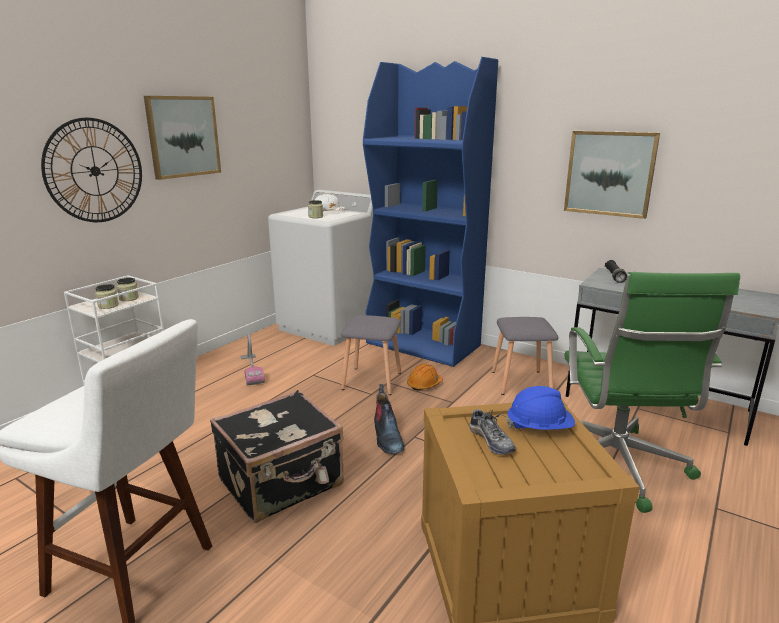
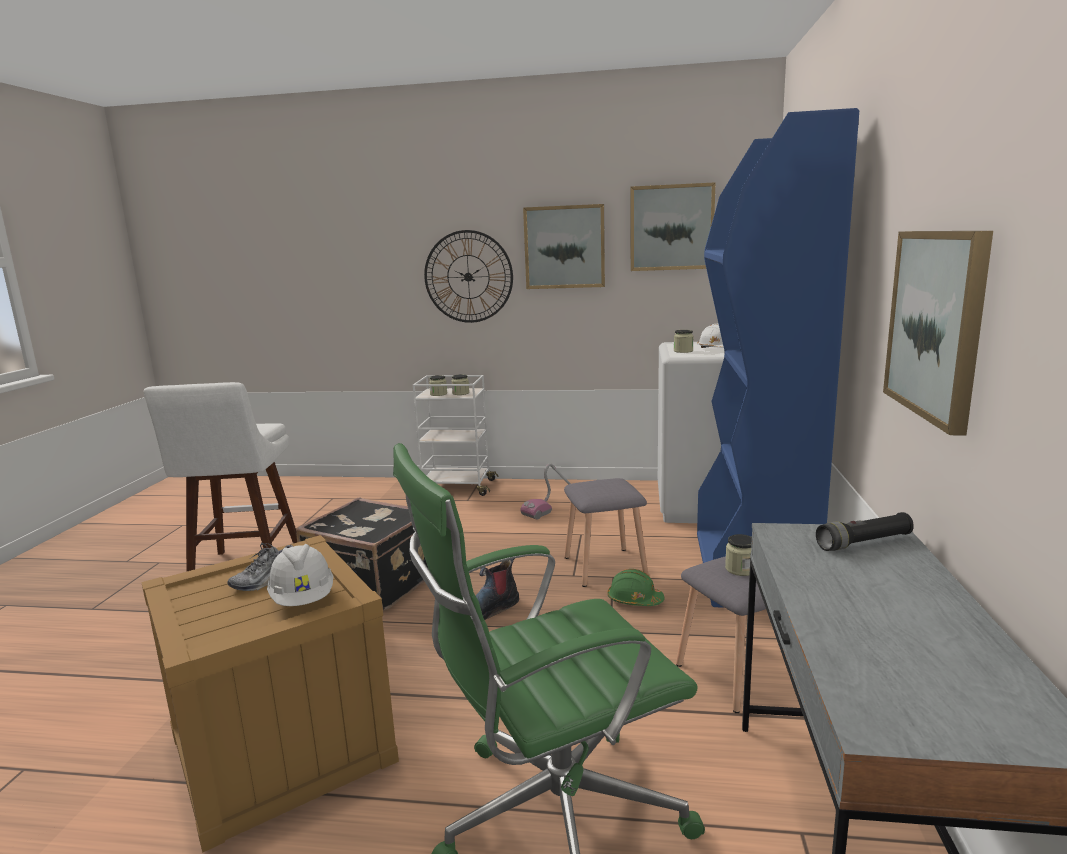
camera: 65 degrees right, 5 degrees down
(256, 120) = (671, 227): none -> picture
(424, 384) = (634, 600): orange hard hat -> green hard hat
(526, 322) = (740, 569): none -> jar
(539, 428) = (303, 599): blue hard hat -> white hard hat

